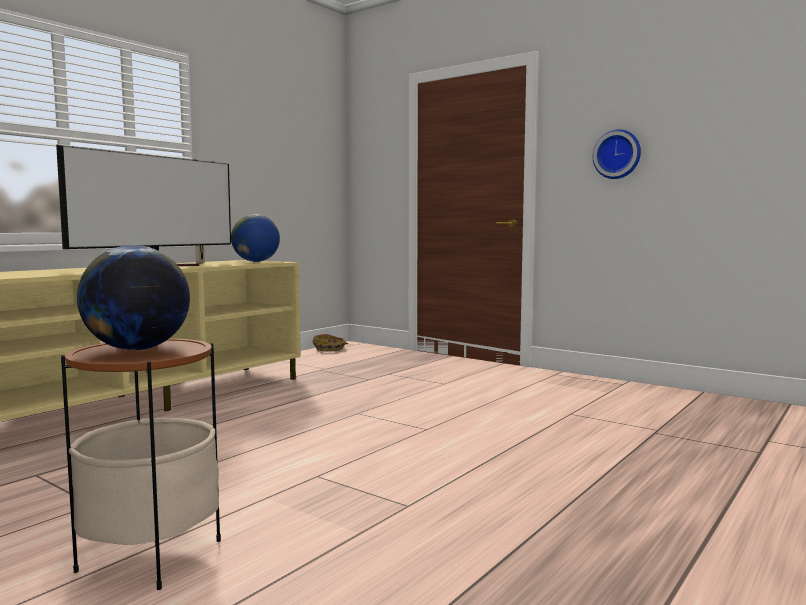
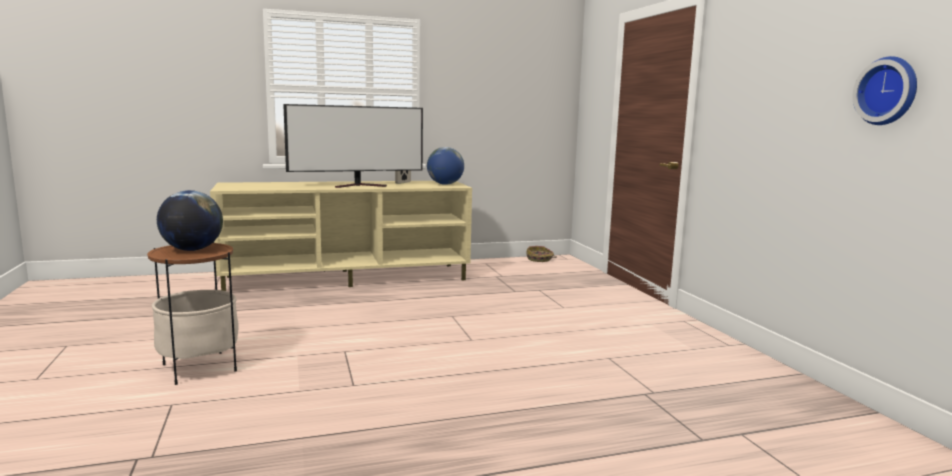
camera: 35 degrees right, 5 degrees up
(617, 154) = (756, 103): wall clock -> wall clock (888, 91)

